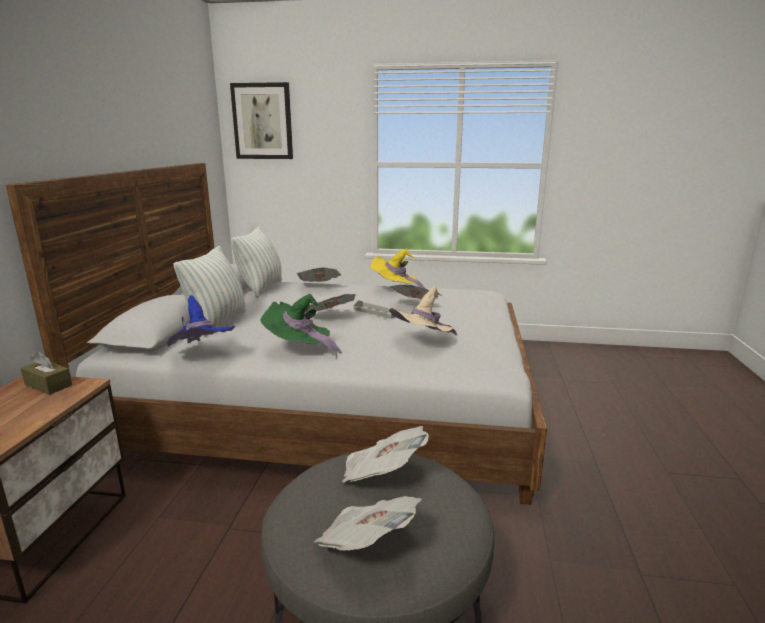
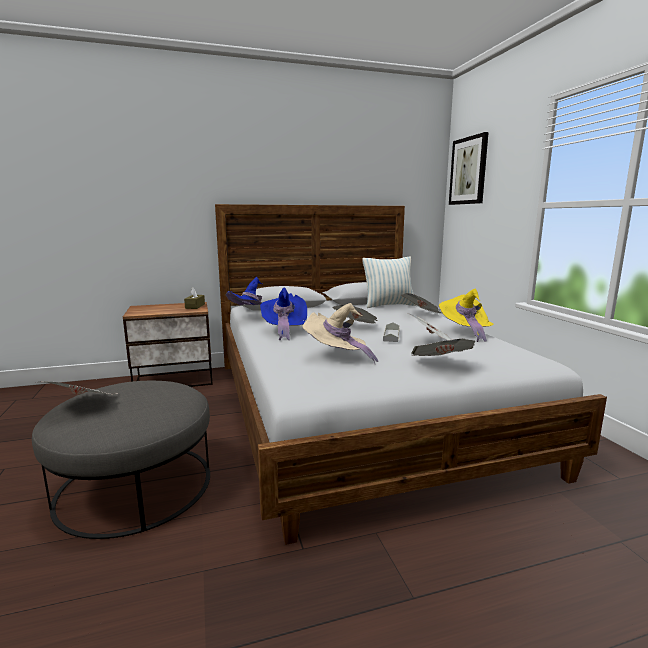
camera: 65 degrees right, 5 degrees down
(218, 322) = (310, 310): pillow -> none
(299, 349) = (284, 331): green hat -> blue hat
(382, 473) = (159, 396): newspaper -> newspaper (440, 365)

